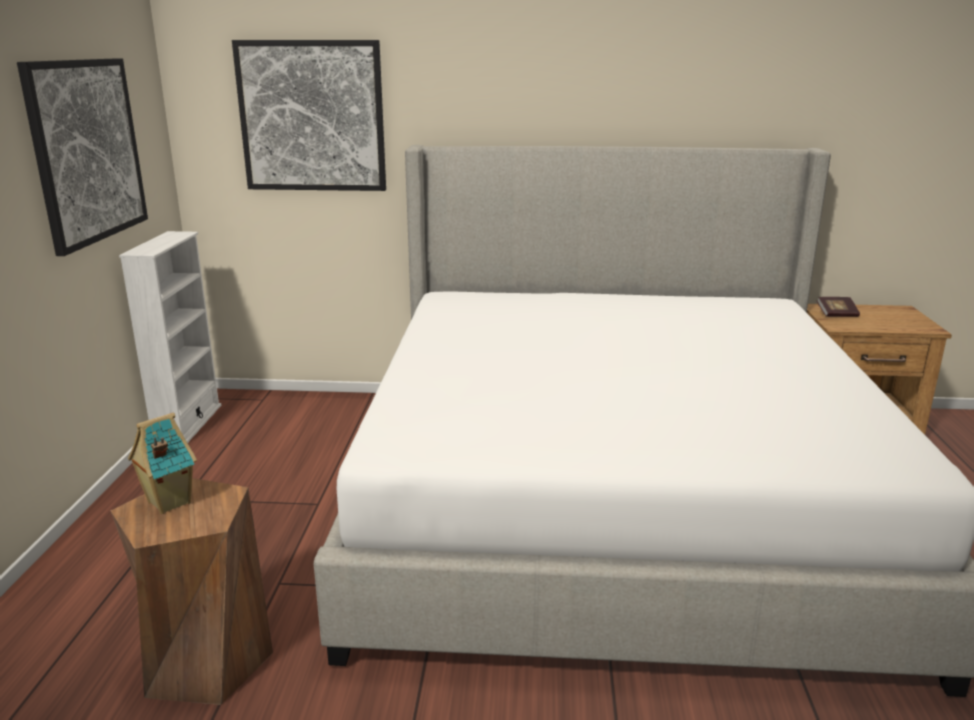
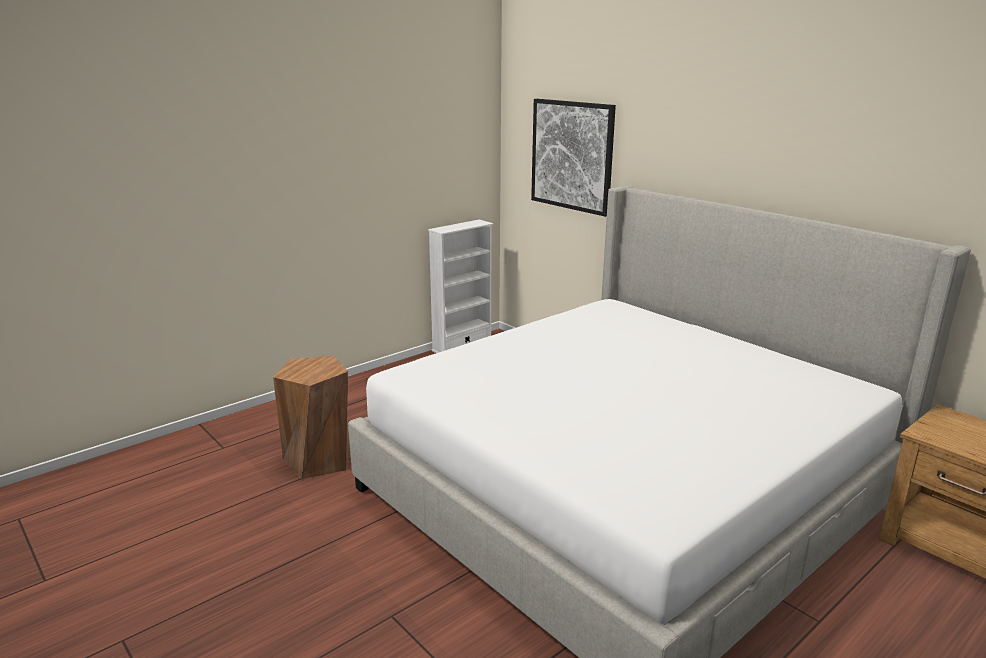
camera: 45 degrees right, 0 degrees up
(87, 151) = (415, 165): picture -> none
(168, 503) = (311, 364): toy house -> none
(836, 315) = (949, 425): book -> none

